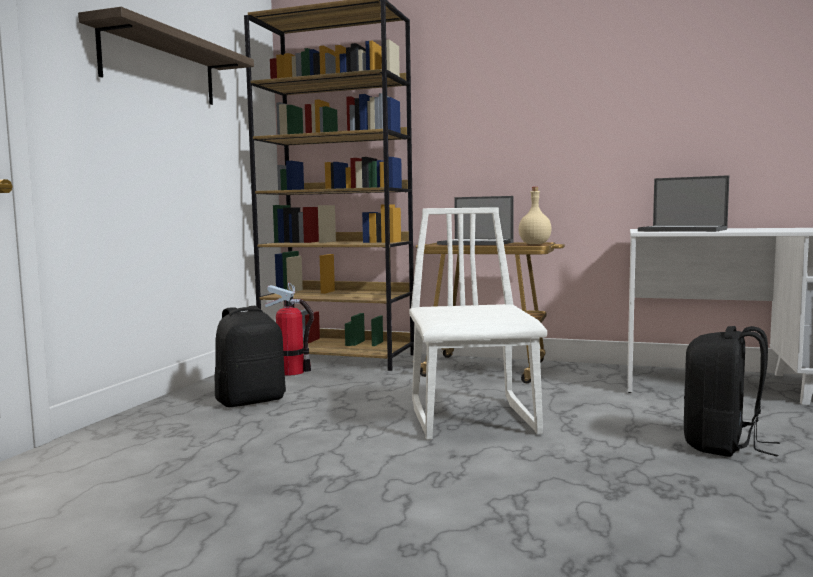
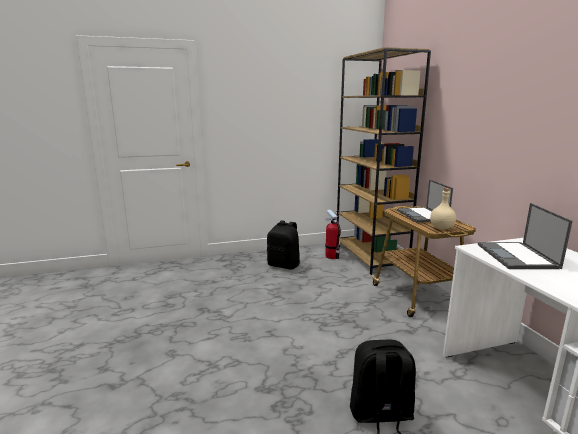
camera: 55 degrees right, 10 degrees up
(160, 66) = (278, 100): shelf -> none
(474, 418) = (325, 320): white chair -> none

